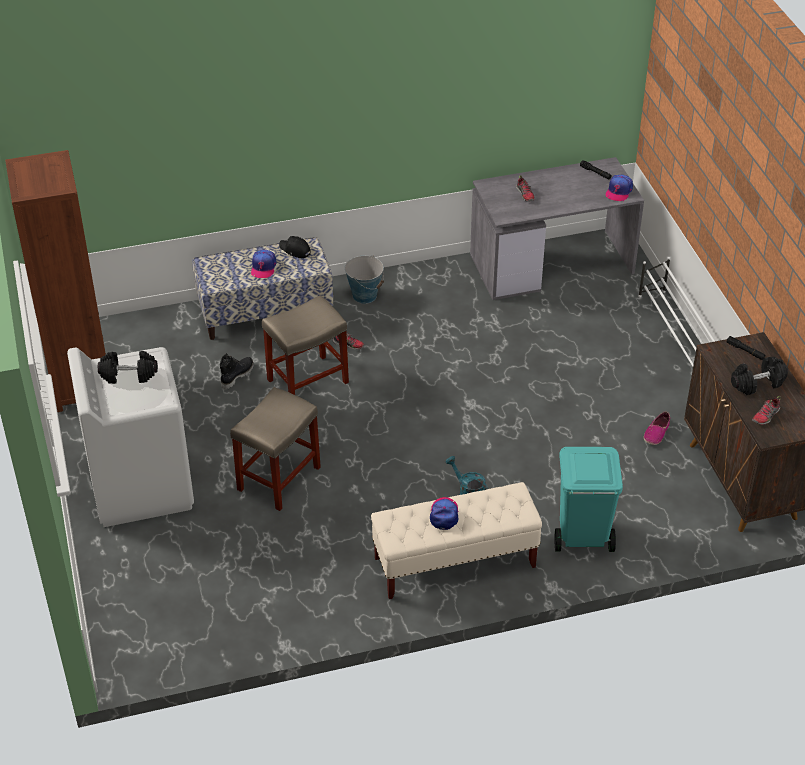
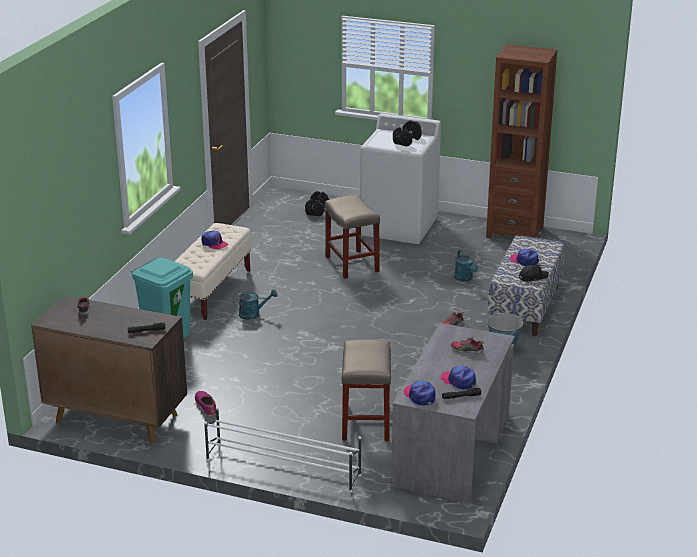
camera: 125 degrees right, 15 degrees down
(237, 376) = (465, 278): black boot -> turquoise watering can
(307, 382) = (430, 299): beige stool -> beige stool (365, 422)
(575, 182) = (458, 381): none -> cap
(757, 383) = (113, 320): black dumbbell -> black dumbbell (317, 210)

